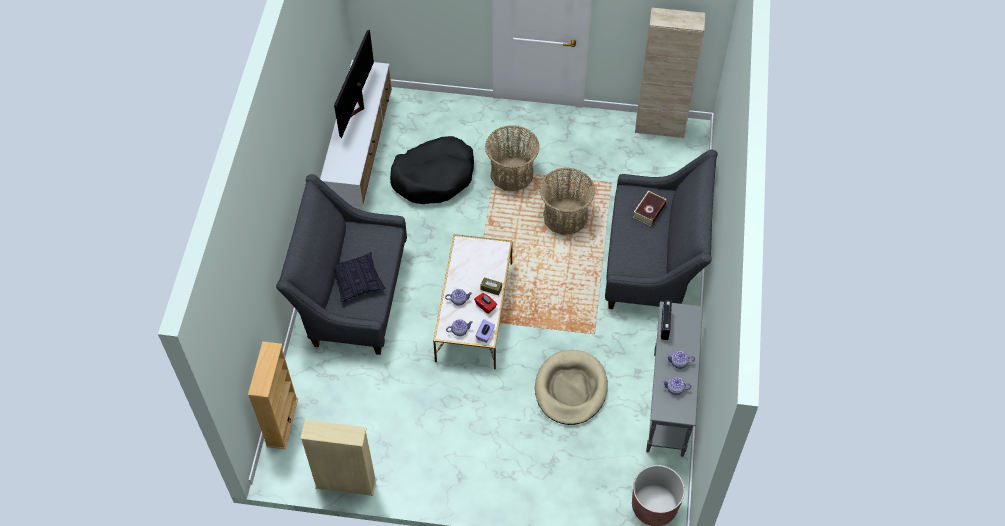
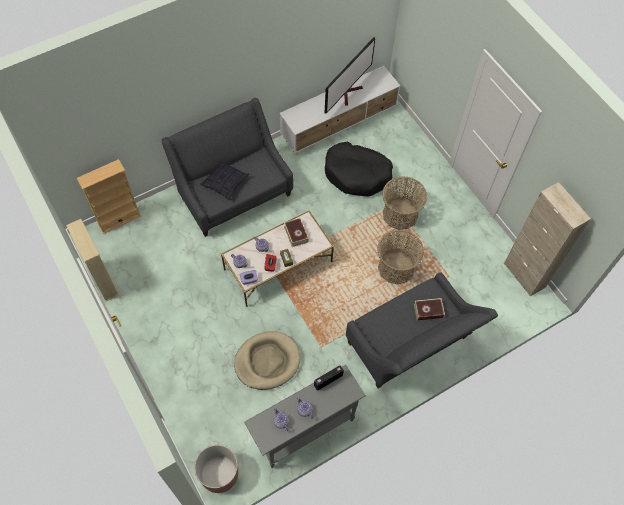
camera: 50 degrees right, 5 degrees up
(356, 108) = (350, 93): television -> television turned 150 degrees clockwise
(470, 262) = (296, 234): none -> book

